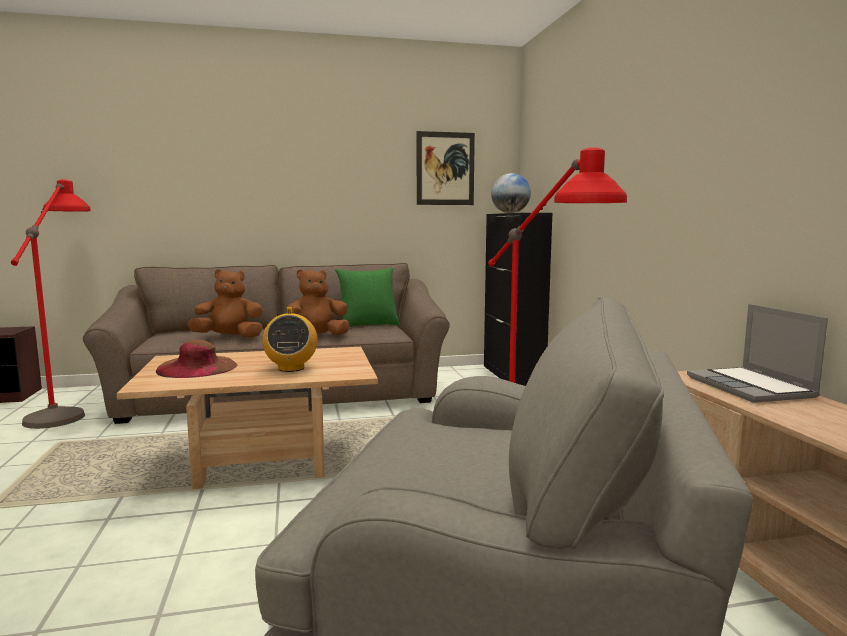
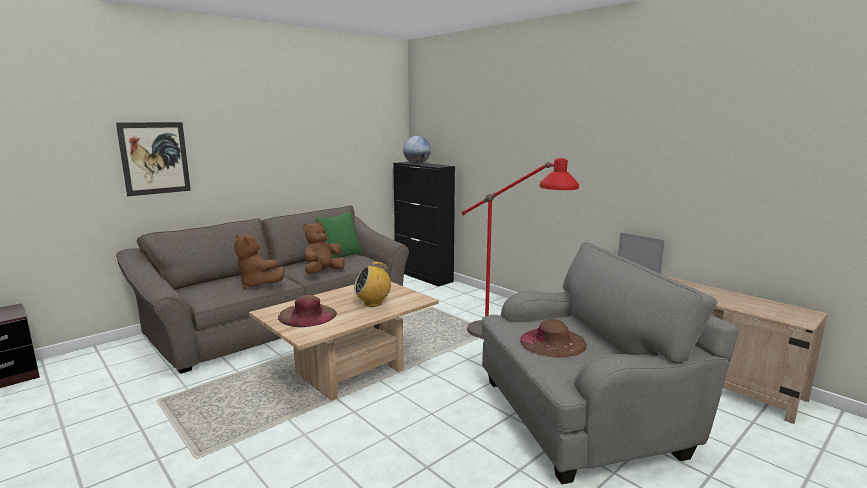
camera: 30 degrees left, 5 degrees up
(68, 407) = (103, 371): red floor lamp -> none
(229, 337) = (258, 284): brown plush toy -> brown plush toy turned 105 degrees counterclockwise
(291, 368) = (373, 303): radio -> radio turned 105 degrees clockwise
(426, 460) = (552, 342): none -> brown hat
(445, 168) = (364, 130): picture -> picture (155, 158)

